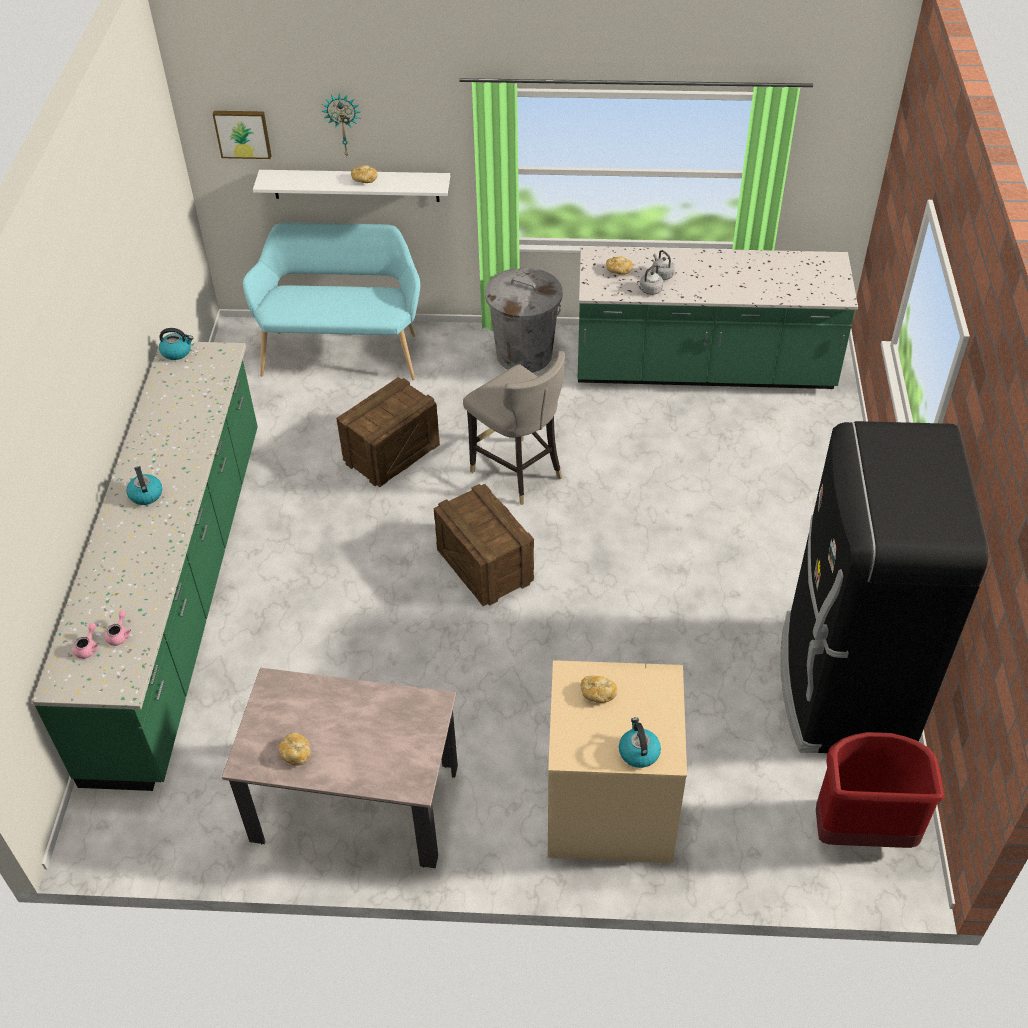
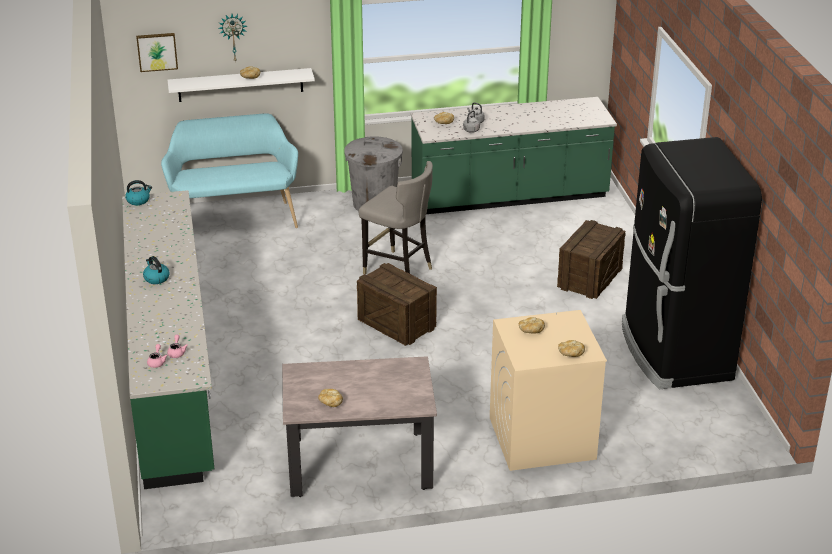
camera: 15 degrees left, 15 degrees down
(392, 452) = (299, 271): crate -> crate (589, 278)
(638, 752) = (570, 354): kettle -> bread
(860, 830) = (715, 422): red trash can -> none

